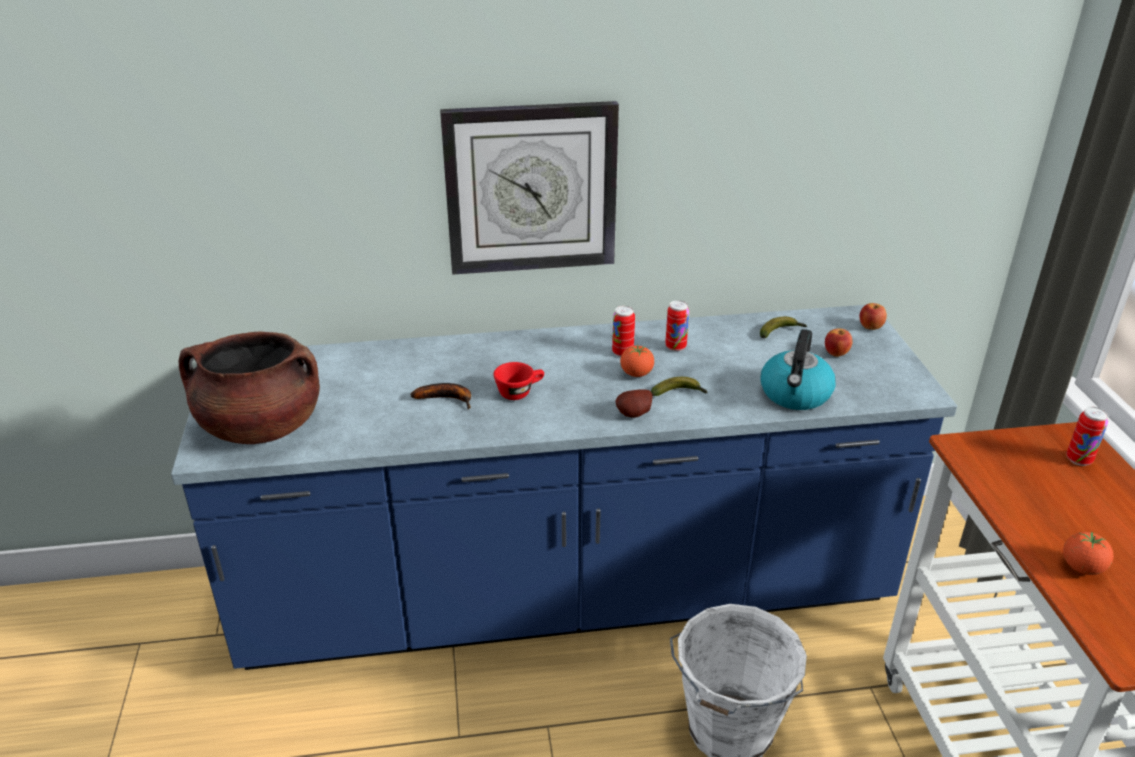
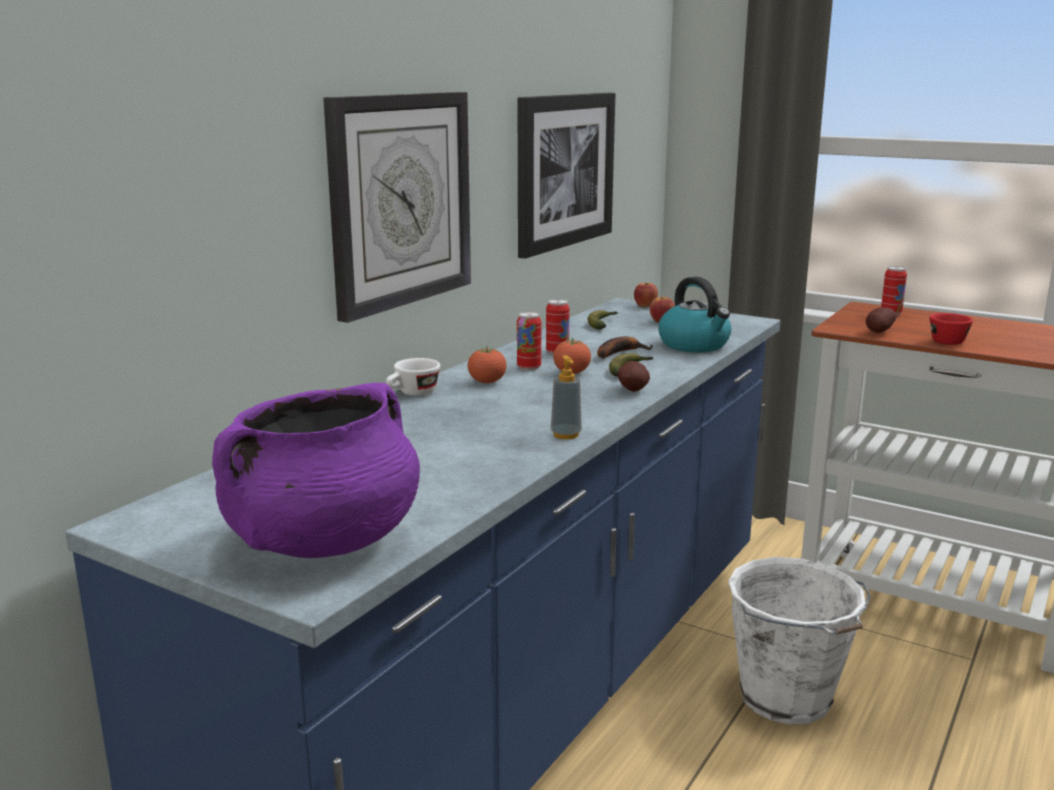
camera: 50 degrees left, 15 degrees down
(261, 427) = (323, 541): brown cooking pot -> purple cooking pot
(447, 399) = (465, 442): banana -> banana (619, 353)
(506, 428) = (566, 435): none -> soap dispenser
(507, 339) = (413, 394): none -> white cup
(519, 392) = (514, 414): red cup -> red cup (946, 340)
(795, 173) = (564, 171): none -> picture
(987, 473) = (877, 332): none -> potato
(1082, 568) = (1006, 345): tomato -> tomato (487, 382)

